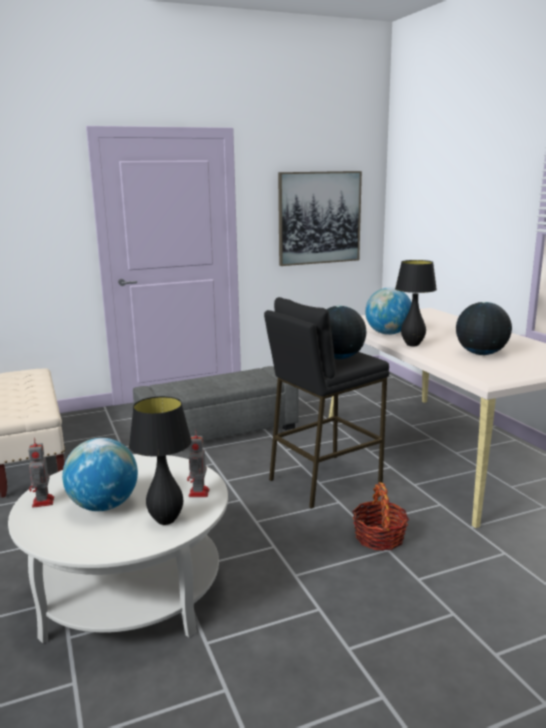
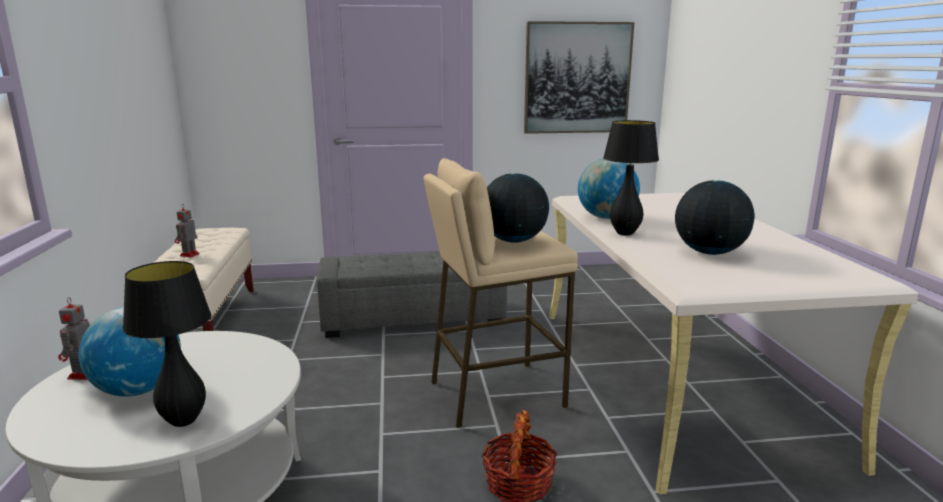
camera: 15 degrees right, 0 degrees up
(198, 493) = (254, 391): toy robot -> toy robot (189, 255)
(323, 480) = (495, 394): black stool -> beige stool

